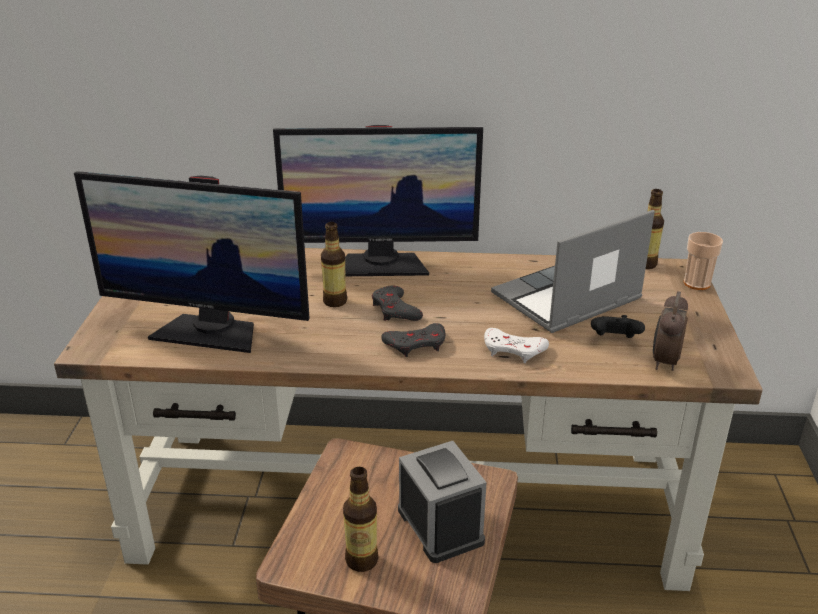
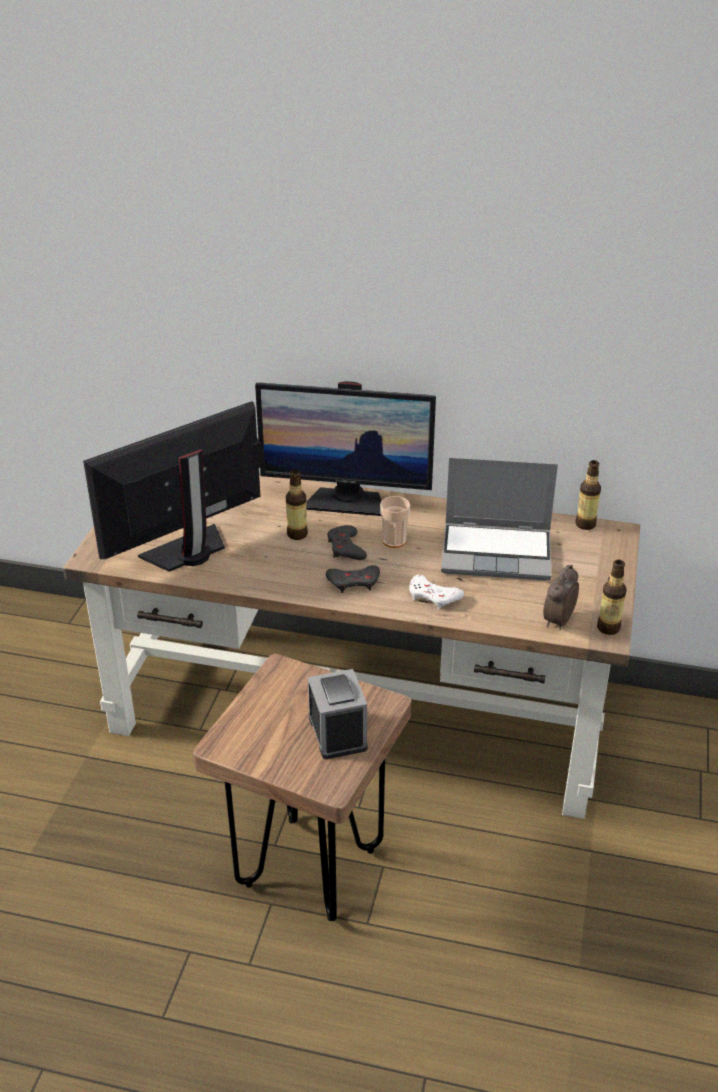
camera: 10 degrees right, 5 degrees up
(210, 331) = (188, 552): monitor -> monitor turned 120 degrees clockwise
(362, 560) = (272, 750): bottle -> bottle (608, 628)
(566, 299) = (498, 552): laptop -> laptop turned 150 degrees counterclockwise
(614, 340) = (523, 596): black game controller -> none
(697, 283) = (623, 549): cup -> cup (394, 541)

